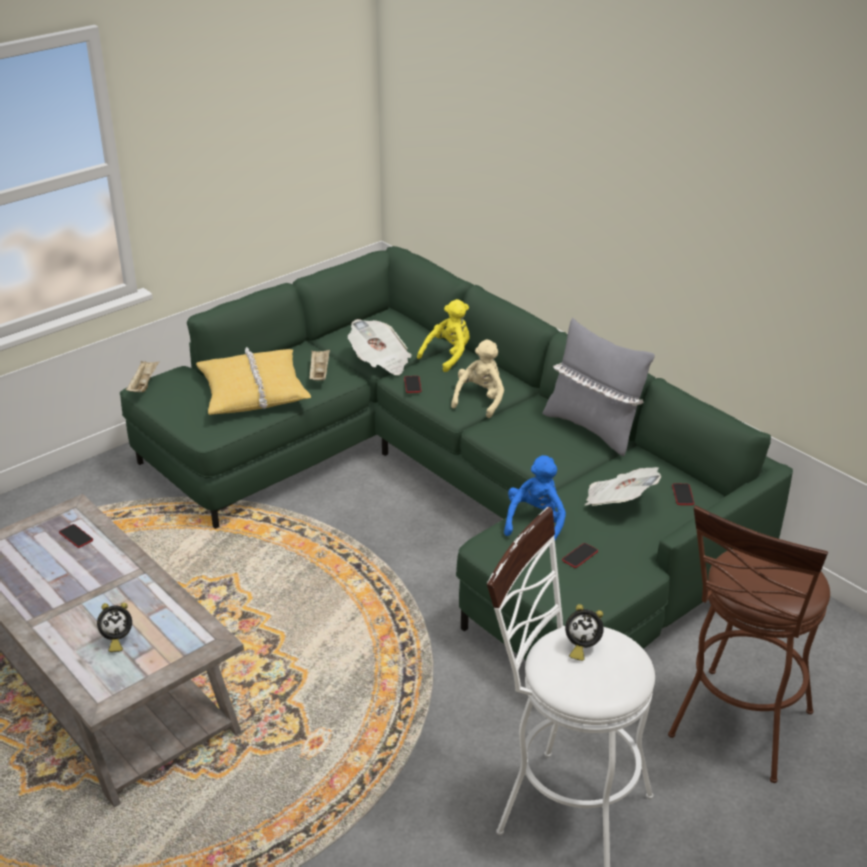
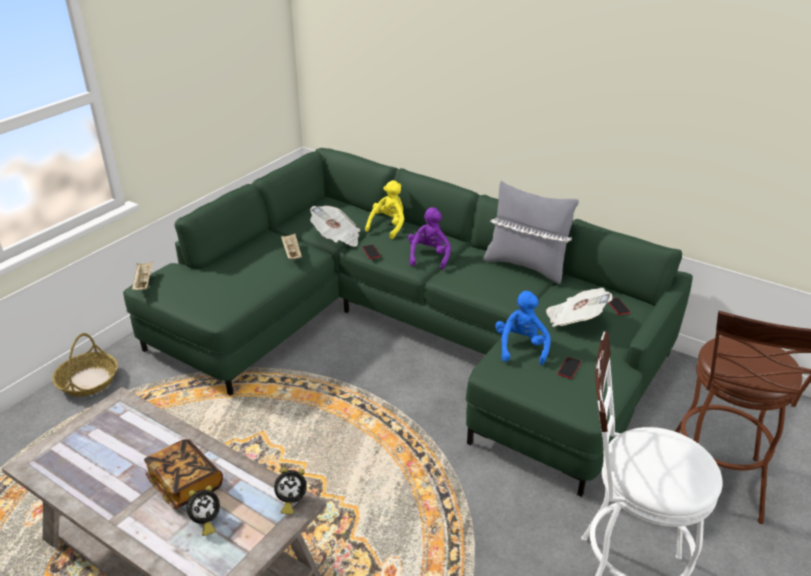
camera: 15 degrees left, 0 degrees up
(70, 487) = (88, 381): none -> basket
(76, 536) = (129, 428): phone -> none
(110, 601) = (185, 484): none -> book
(253, 392) = (242, 276): yellow pillow -> none
(480, 400) = (429, 256): beige plush toy -> purple plush toy
(581, 647) = (649, 449): alarm clock -> alarm clock (290, 501)

